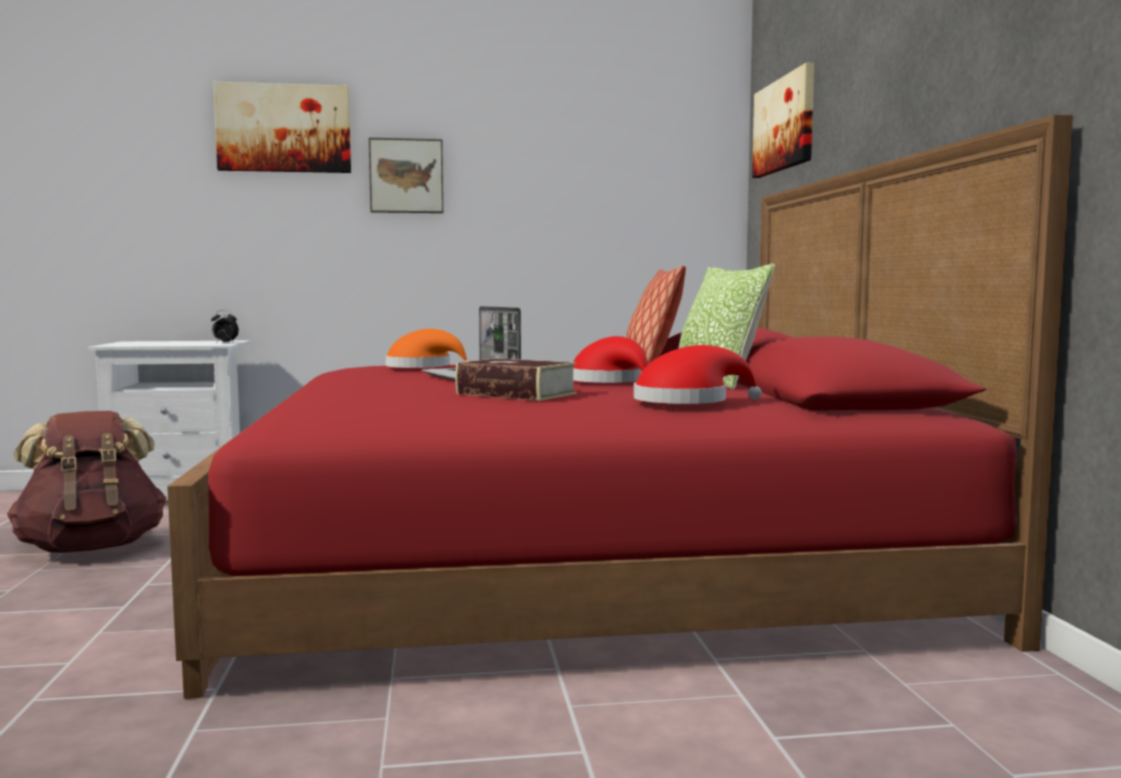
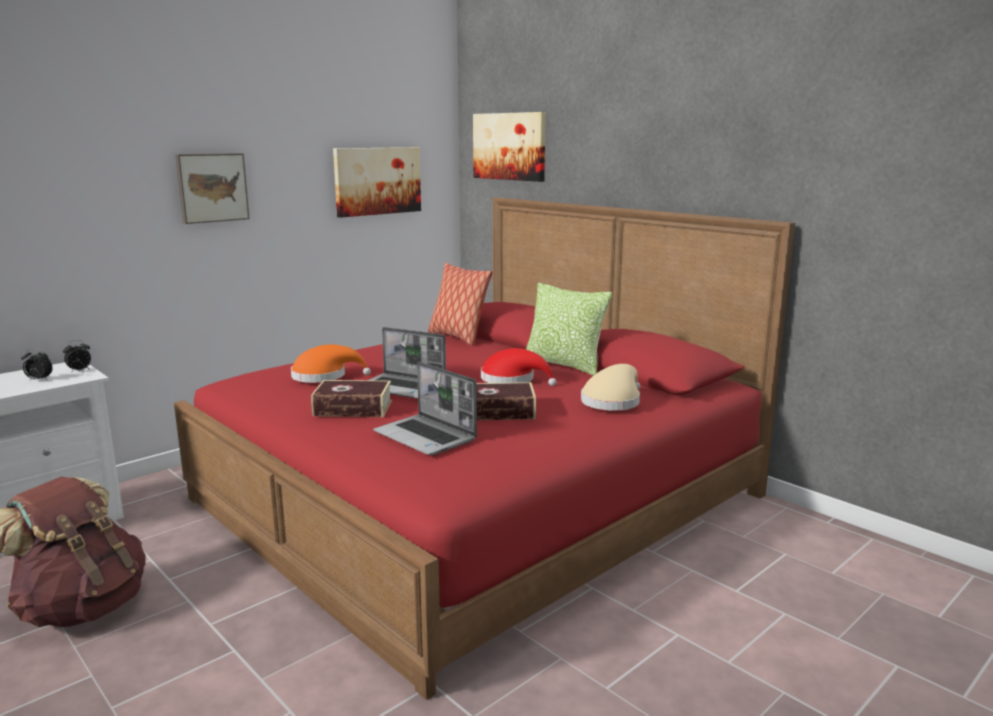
camera: 35 degrees left, 10 degrees up
(183, 343) = (39, 380): none -> alarm clock
(284, 128) = (89, 147): picture -> picture (377, 181)
(380, 381) = (353, 408): none -> book
(382, 397) = (426, 437): none -> laptop
(687, 401) = (612, 401): red hat -> beige hat

